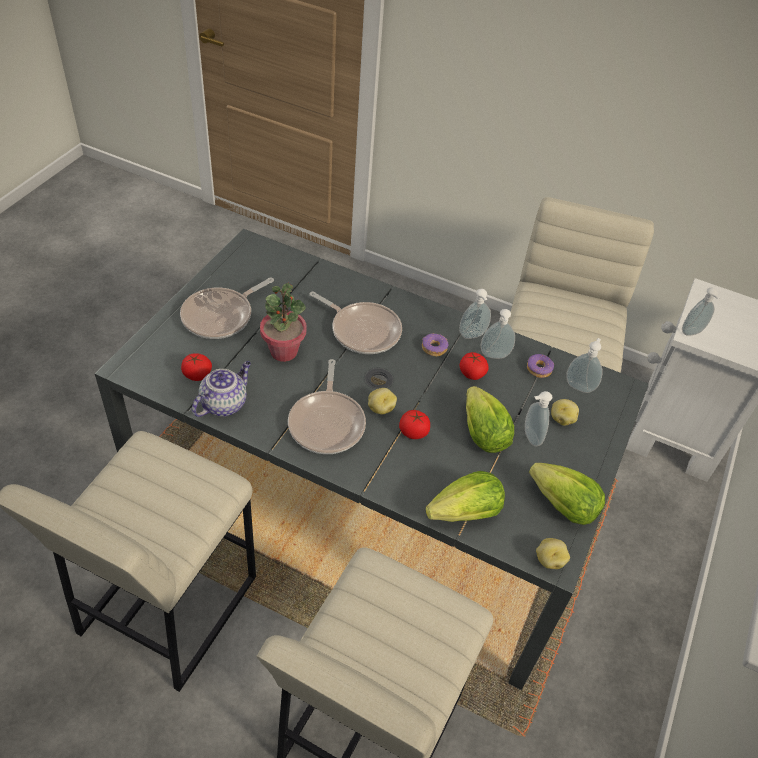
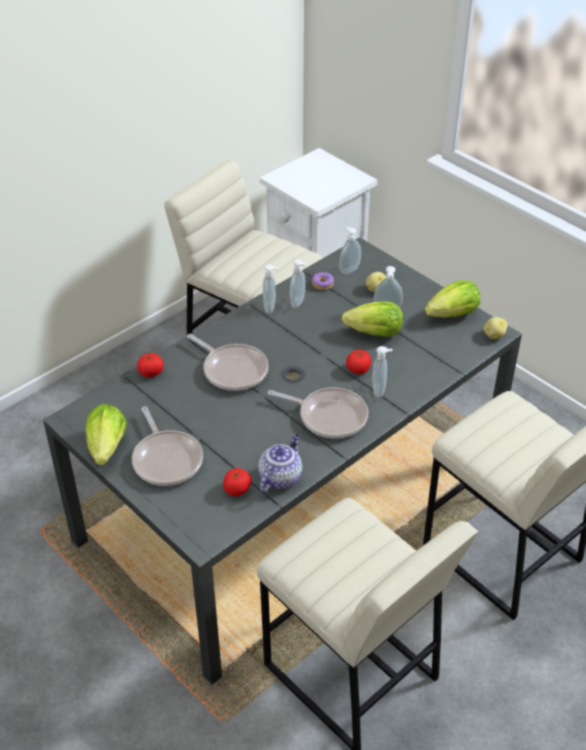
camera: 65 degrees left, 5 degrees down
(224, 403) = (280, 477): teapot -> teapot turned 60 degrees clockwise
(284, 351) = (234, 425): potted plant -> none
(362, 330) = (232, 370): frying pan -> frying pan turned 75 degrees clockwise
(380, 408) = (326, 381): potato -> none
(434, 348) = (274, 333): donut -> none
(465, 513) = (443, 363): lettuce -> lettuce (107, 447)
(471, 374) = (311, 321): tomato -> tomato (151, 373)
(692, 333) = (315, 200): soap dispenser -> soap dispenser (380, 390)

